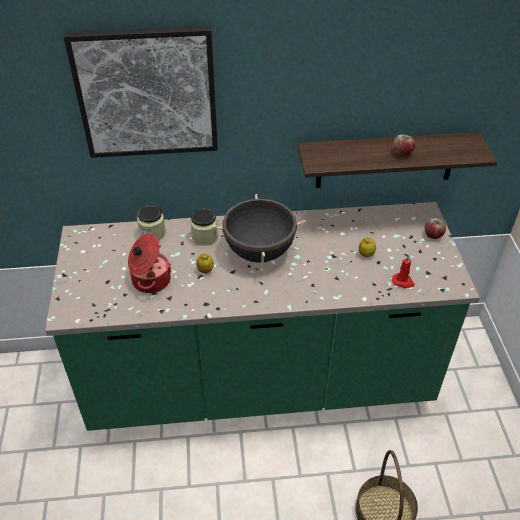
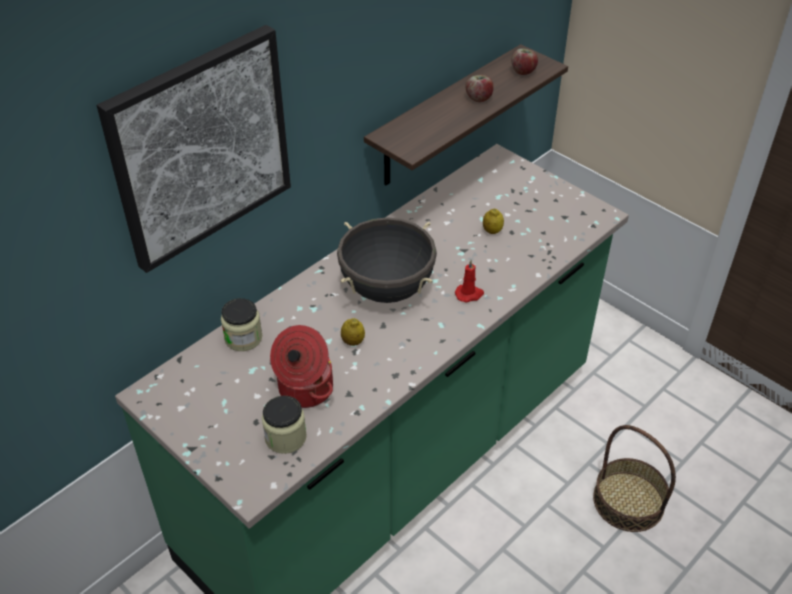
camera: 40 degrees left, 0 degrees up
(205, 237) = (309, 307): jar -> jar (285, 437)
(403, 282) = (553, 238): red candle -> red candle (469, 294)
(433, 235) = (530, 178): apple -> apple (523, 71)

